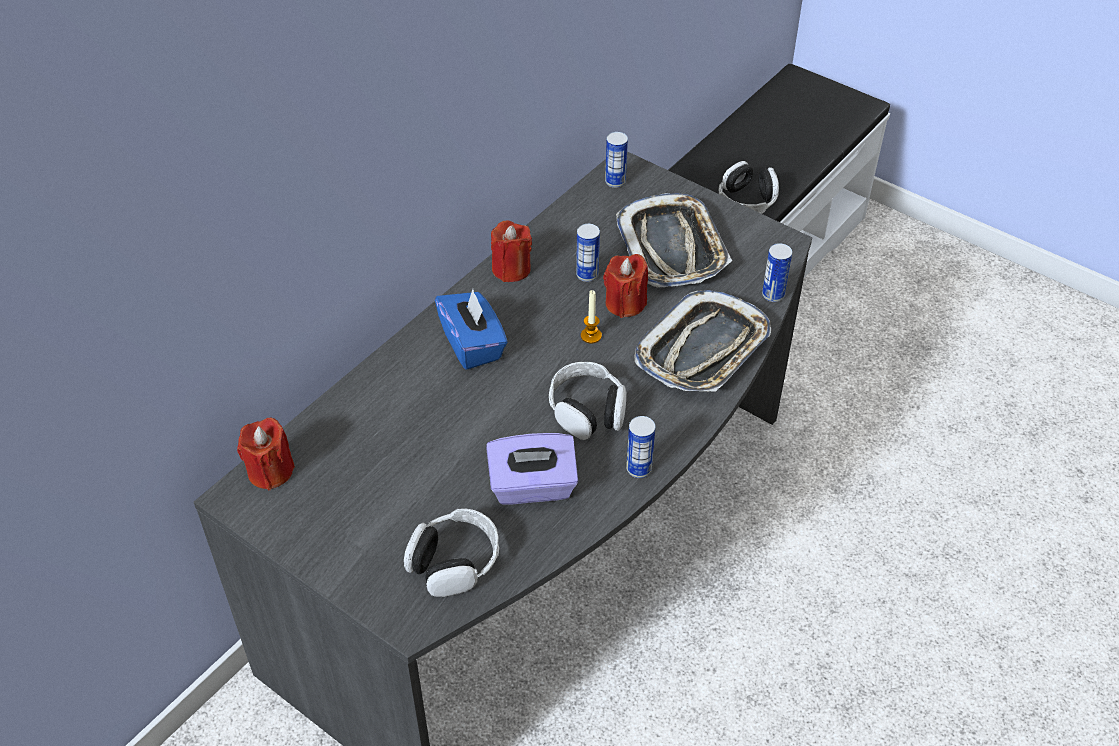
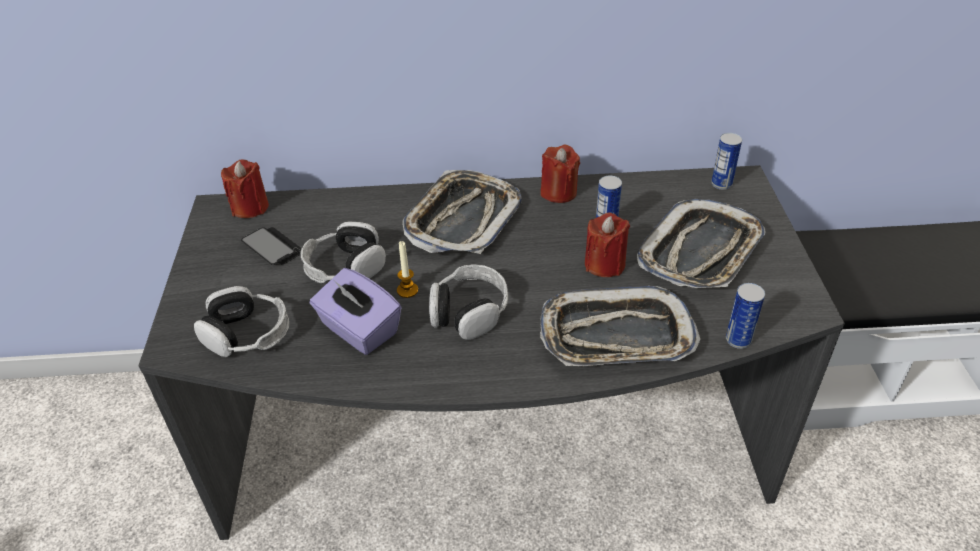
camera: 50 degrees right, 5 degrees down
(354, 486) = (273, 247): none -> phone
(472, 344) = (462, 219): blue tissue box -> tray
(591, 336) = (547, 267): candle -> candle (407, 290)
(638, 469) = (441, 377): can -> none
(747, 201) = (875, 289): headphones -> headphones (345, 267)

